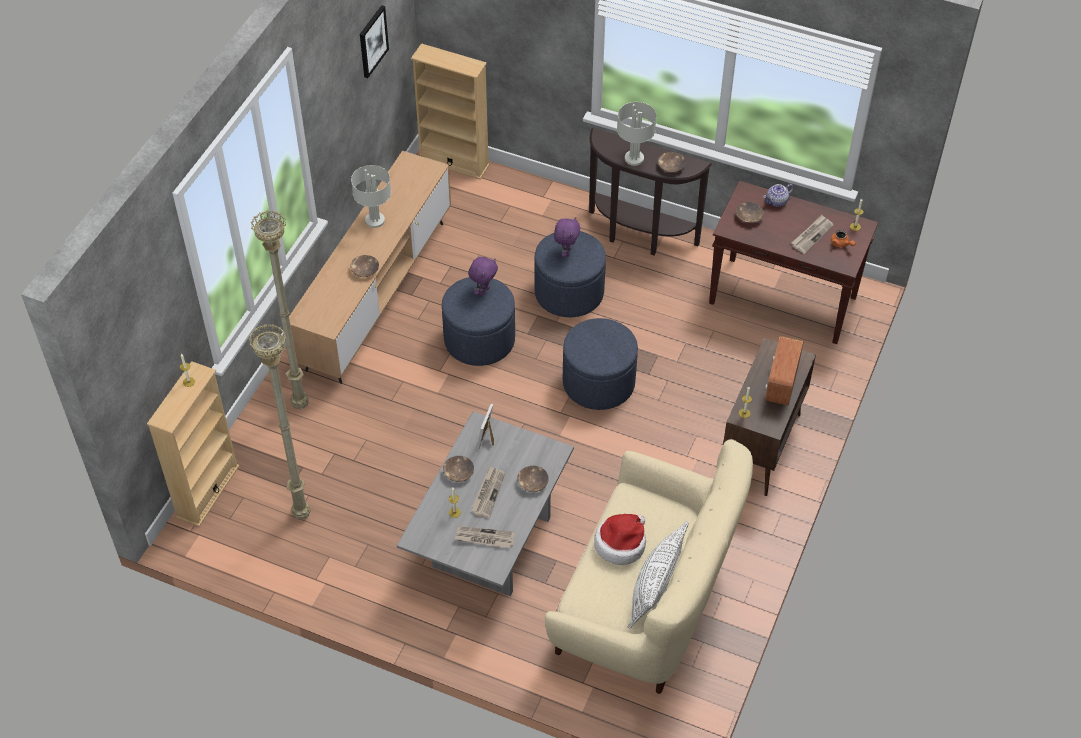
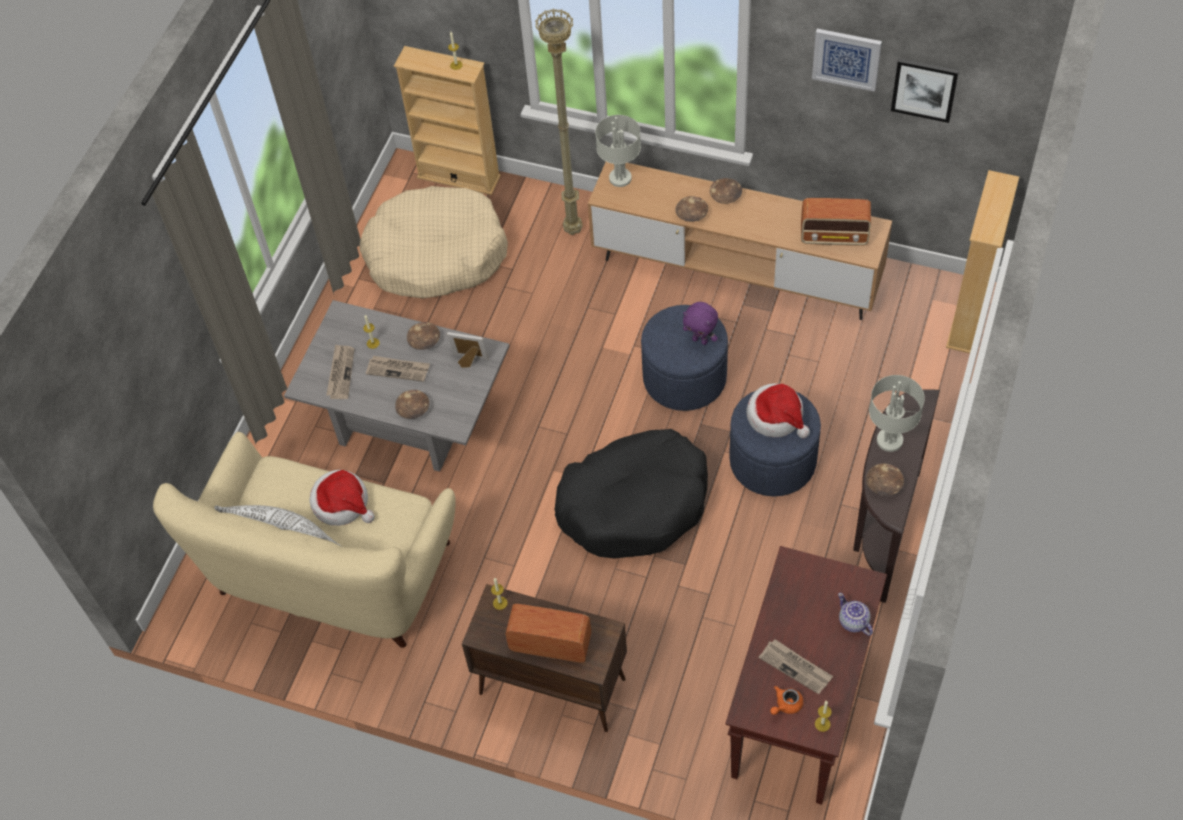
camera: 90 degrees right, 5 degrees up
(302, 513) = (436, 254): beige floor lamp -> beige dog bed
(341, 69) = (846, 58): none -> picture
(375, 220) = (770, 211): grey table lamp -> grey table lamp (621, 178)
(410, 185) = (835, 236): none -> radio
(566, 252) = (776, 416): purple plush toy -> hat
(598, 382) = (634, 503): blue ottoman -> black dog bed
(748, 217) = (817, 587): brown bowl -> brown bowl (725, 195)

